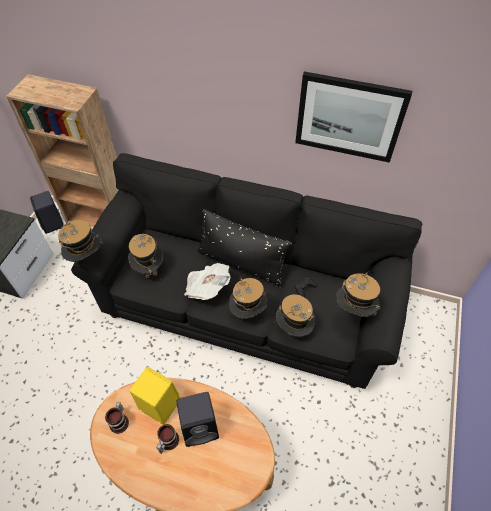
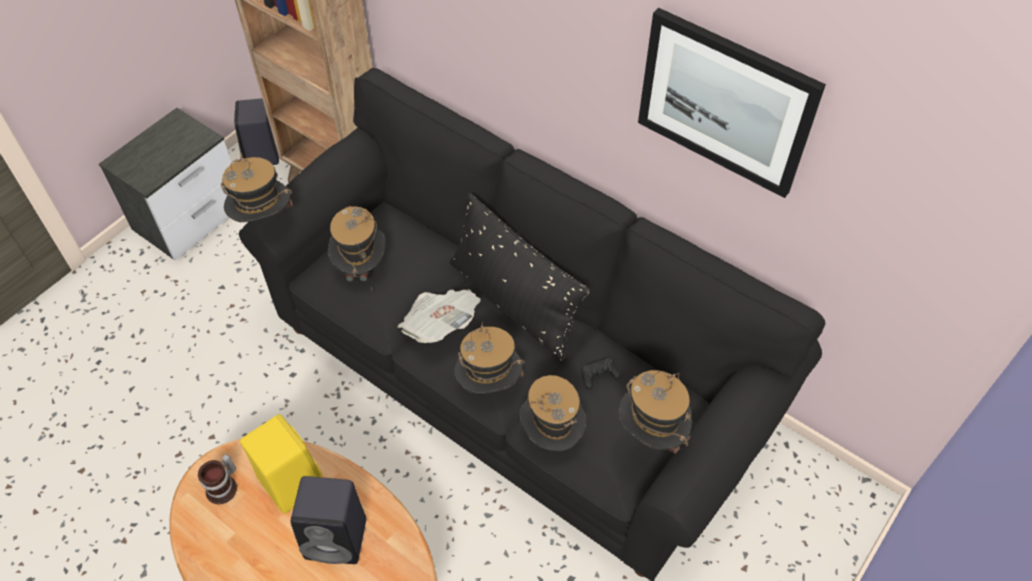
camera: 20 degrees right, 0 degrees up
(167, 441) = (279, 541): mug -> none

